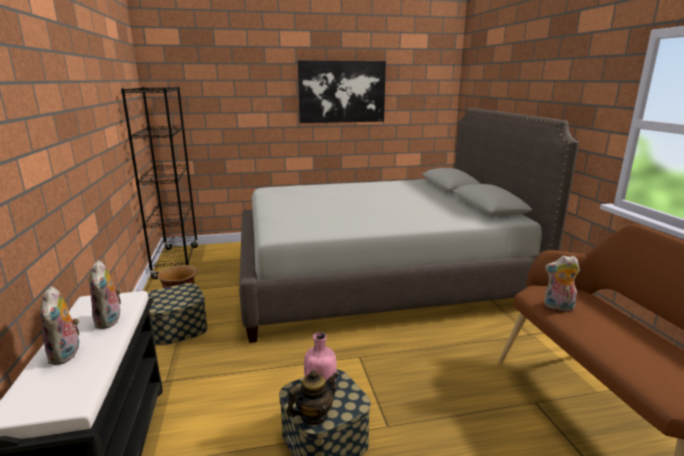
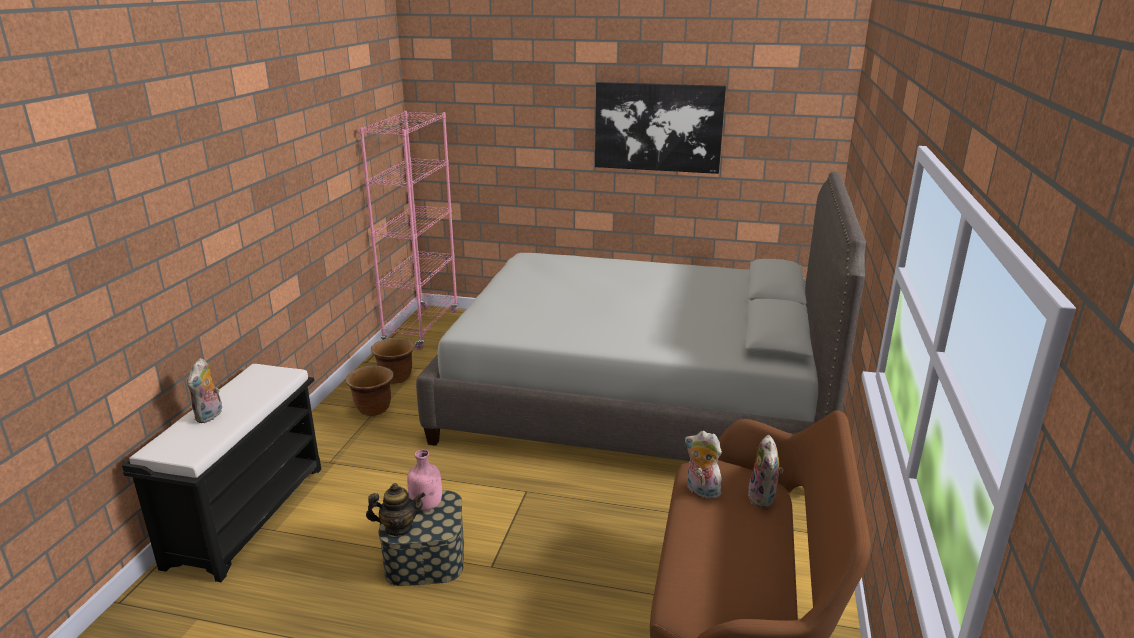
camera: 25 degrees right, 5 degrees up
(110, 321) = (258, 394): plush toy -> plush toy (764, 498)
(176, 262) = (422, 328): black bookcase -> pink bookcase
(178, 327) = (373, 409): storage box -> brown planter

